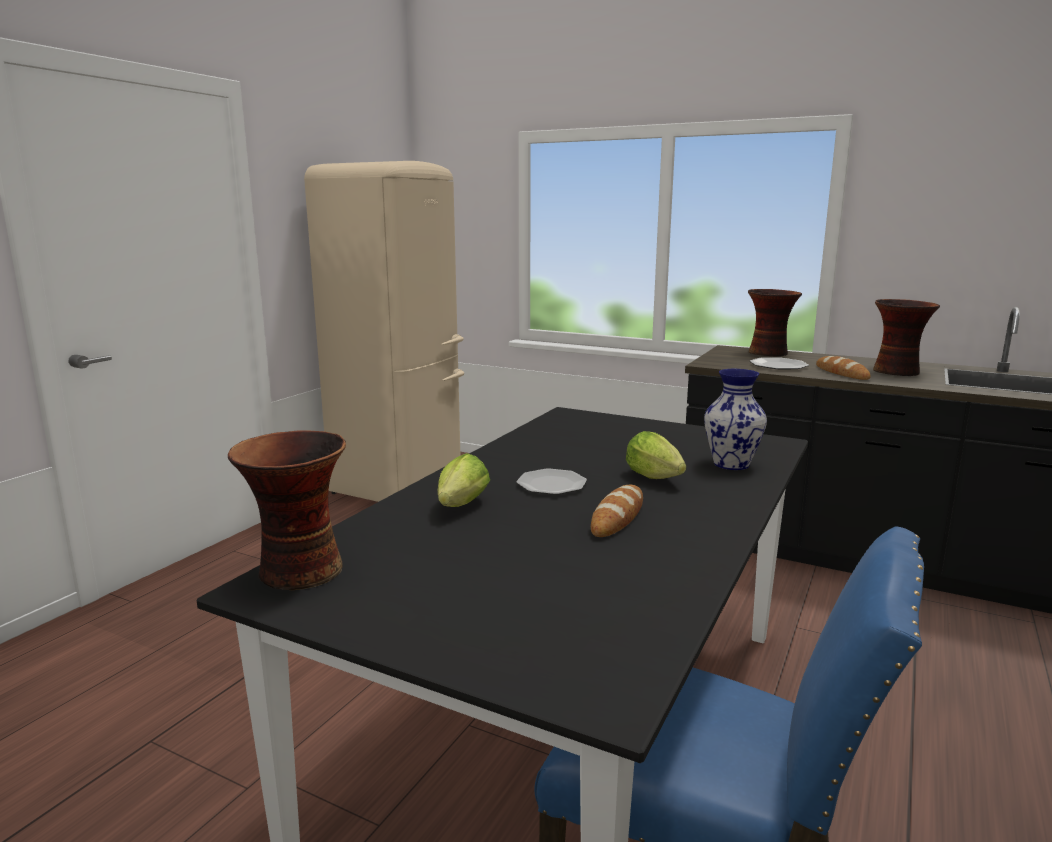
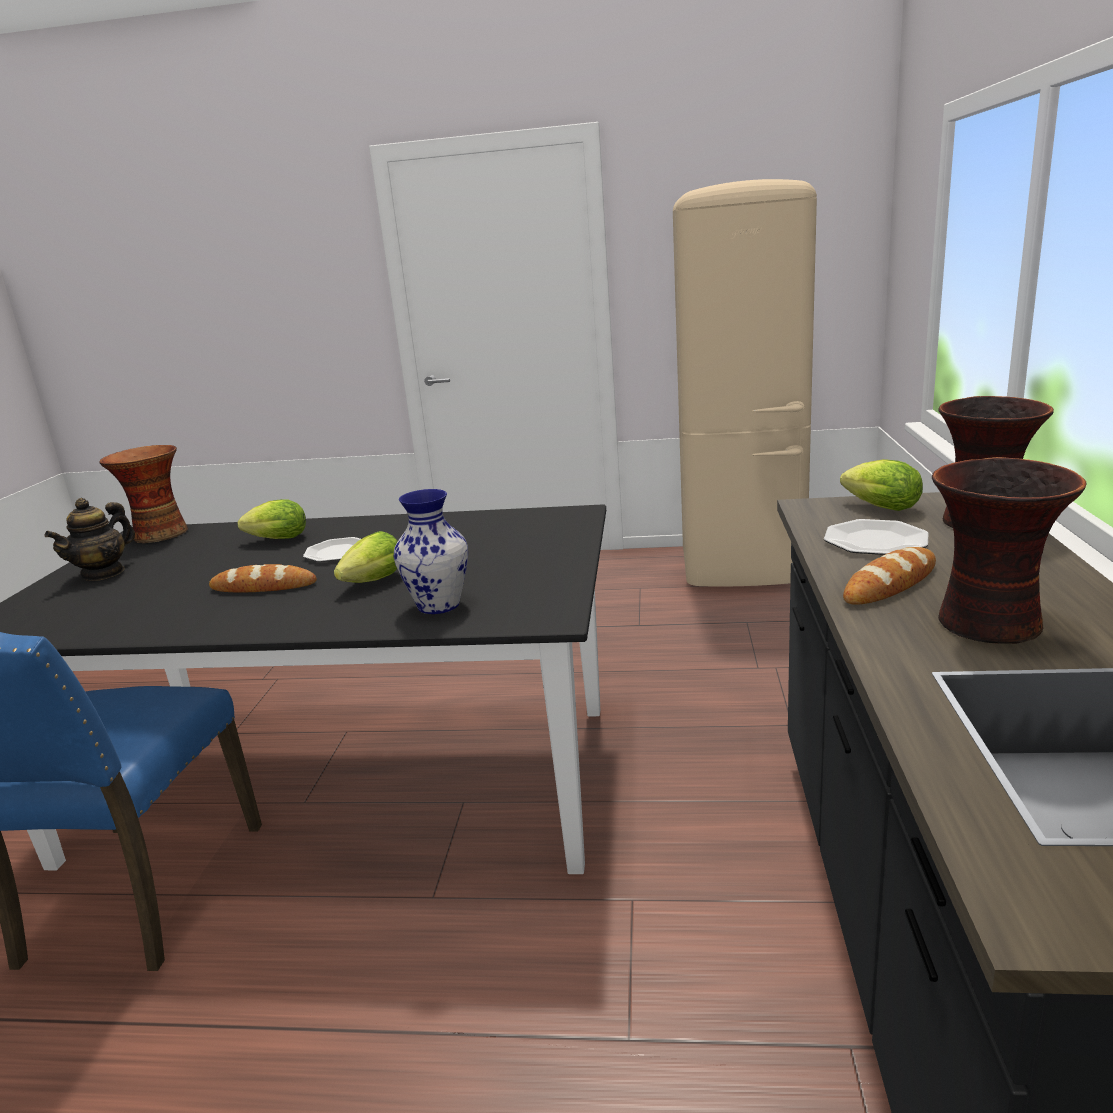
camera: 70 degrees right, 5 degrees up
(439, 606) = (103, 573): none -> teapot
(724, 358) = (877, 507): none -> lettuce

